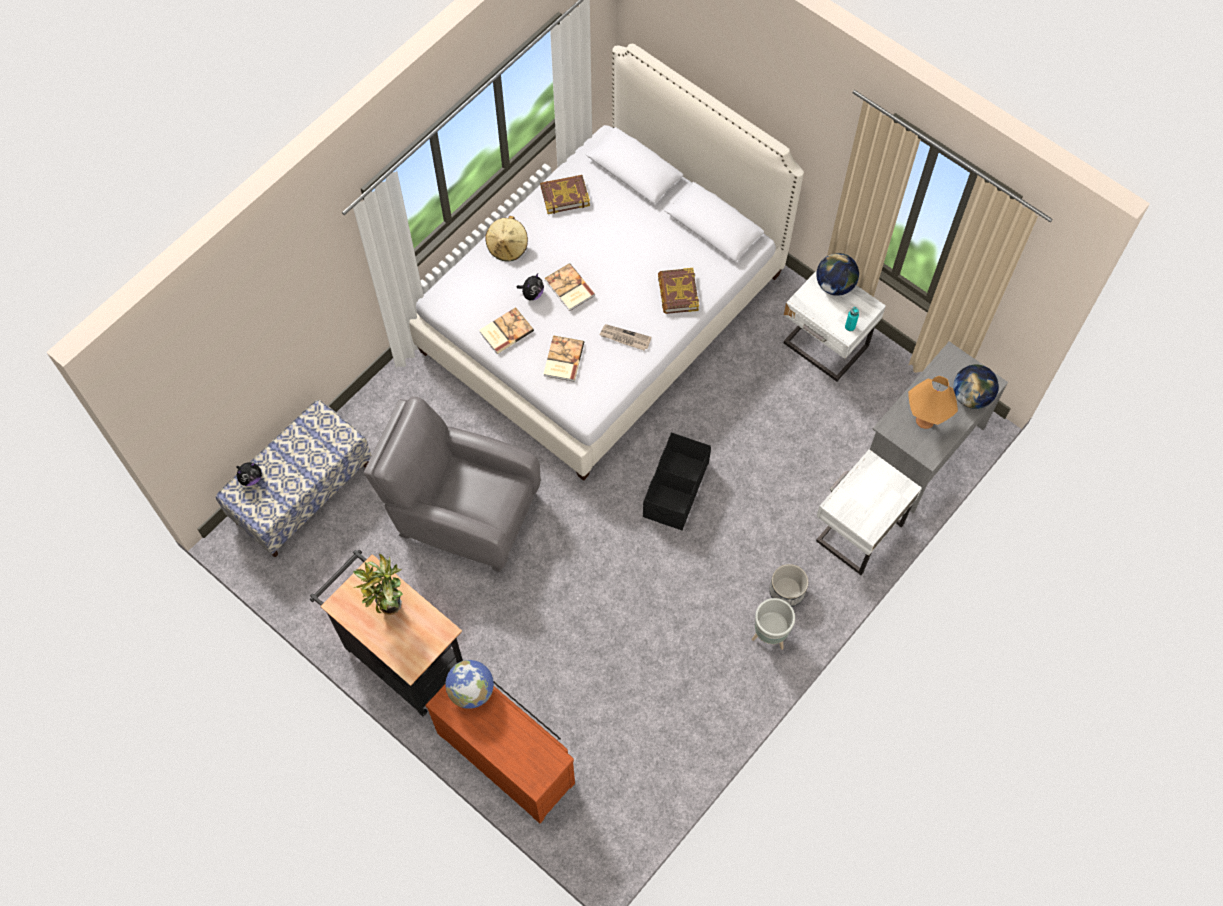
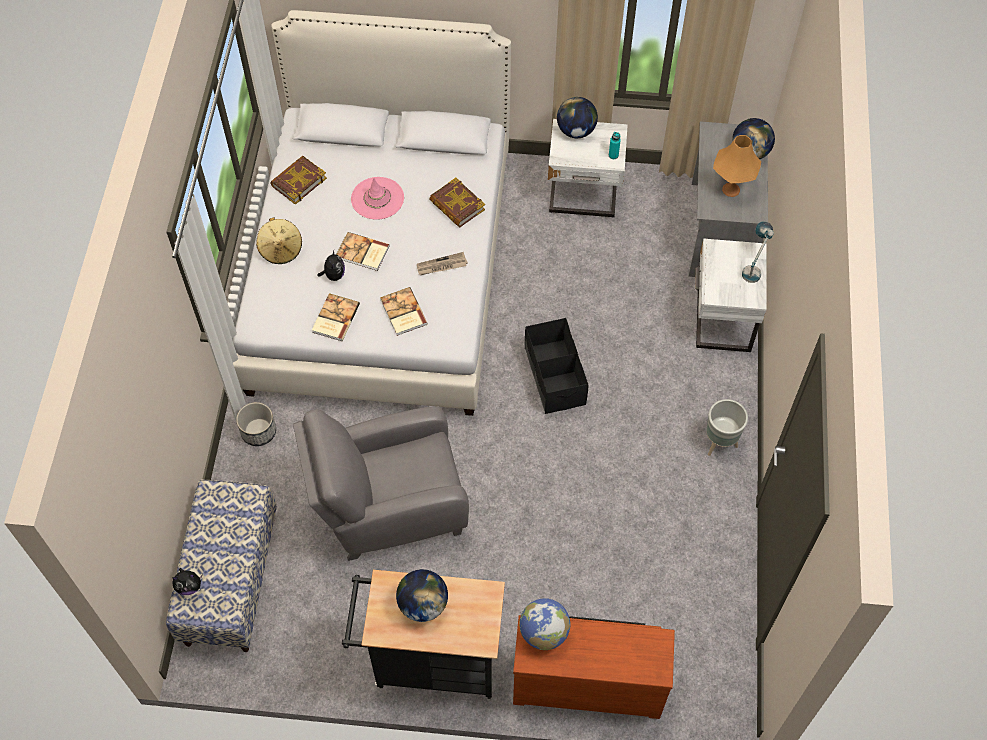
camera: 35 degrees left, 5 degrees down
(251, 478) = (189, 586): plush toy -> plush toy turned 60 degrees clockwise
(387, 606) = (423, 604): potted plant -> globe
(617, 248) = (377, 198): none -> pink hat
(786, 591) = (704, 400): planter -> planter (258, 431)
(891, 502) = (753, 268): none -> table lamp

